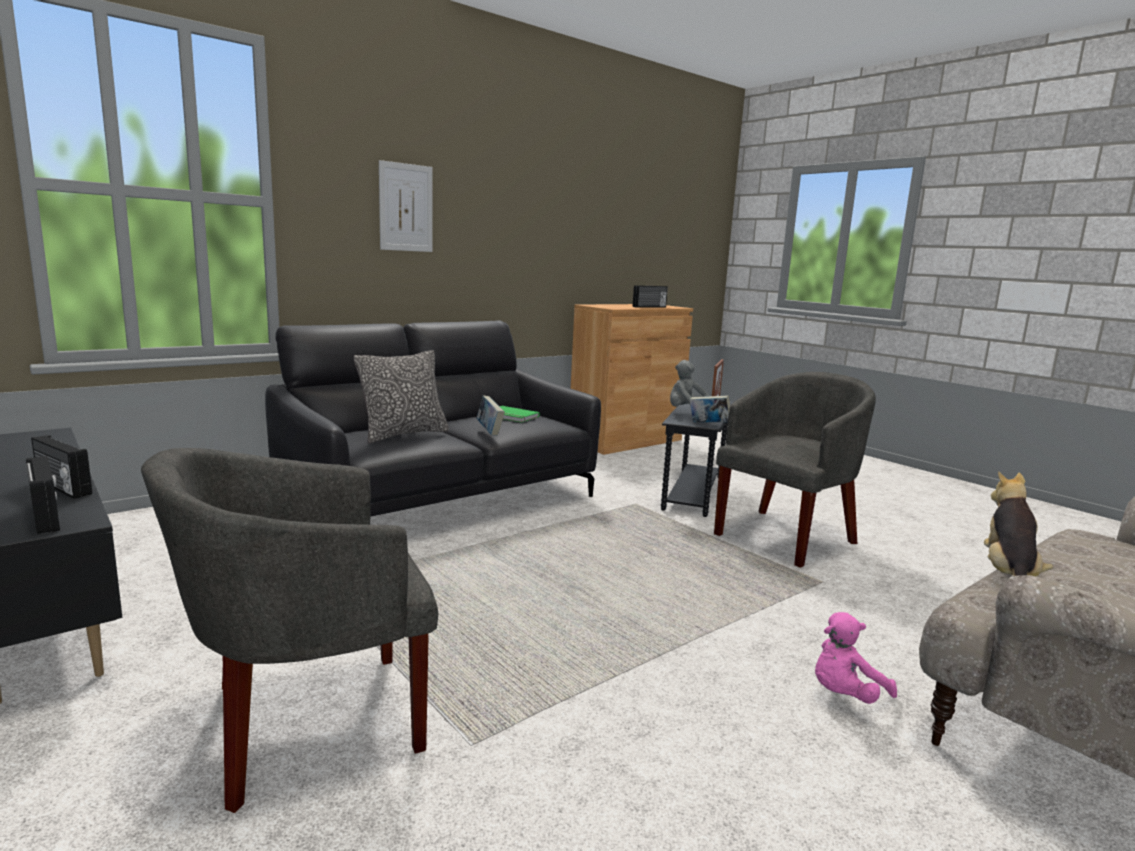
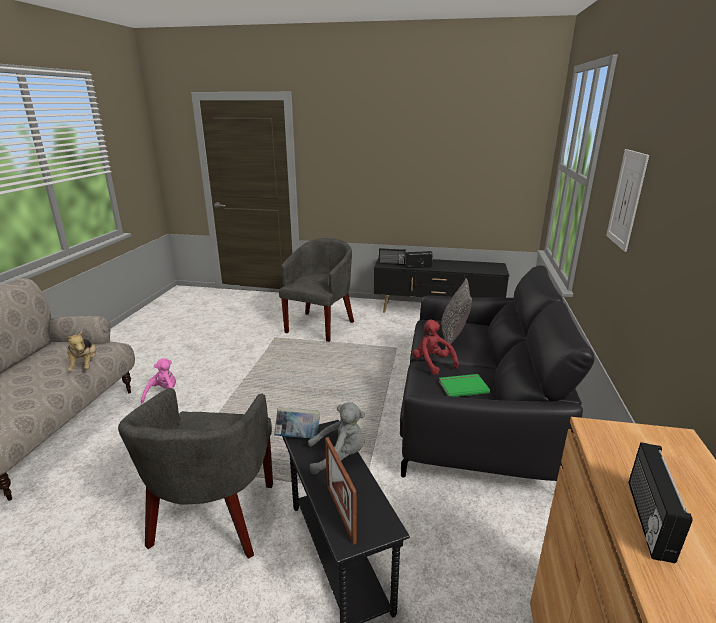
camera: 140 degrees right, 10 degrees up
(489, 431) = (432, 363): book -> red plush toy

